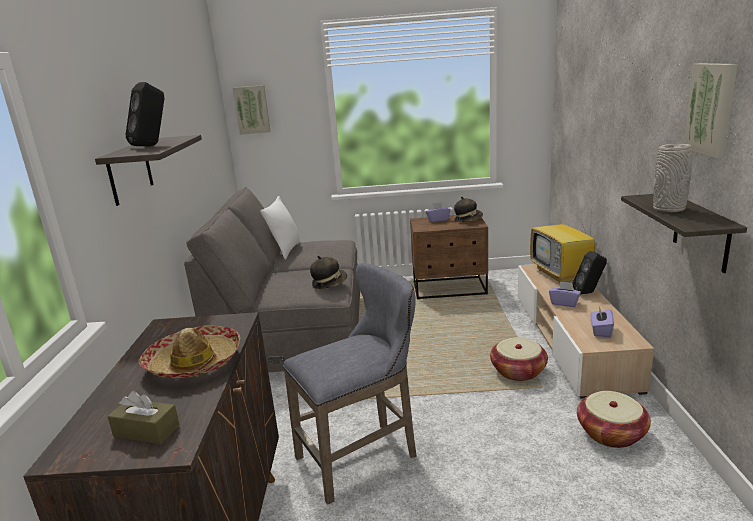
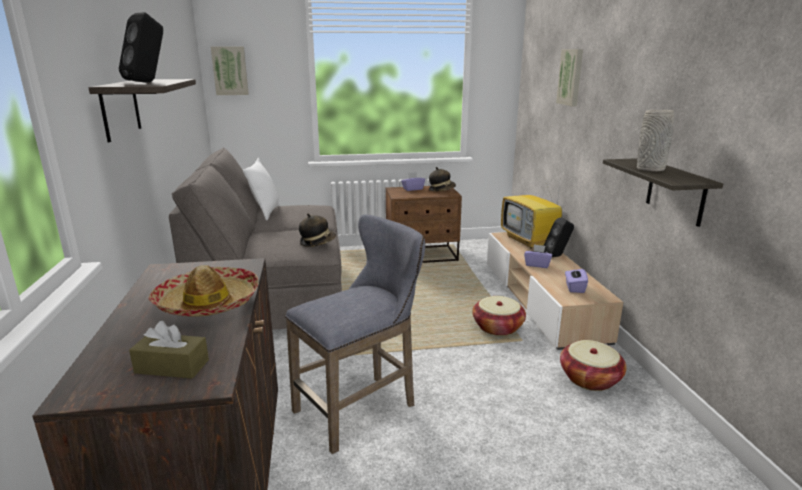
camera: 10 degrees left, 0 degrees up
(712, 109) = (690, 79): picture -> picture (571, 77)

